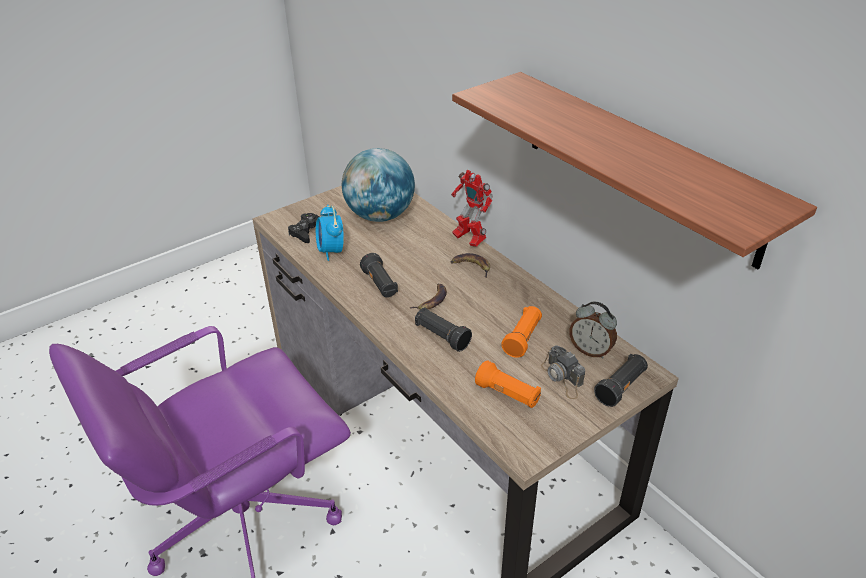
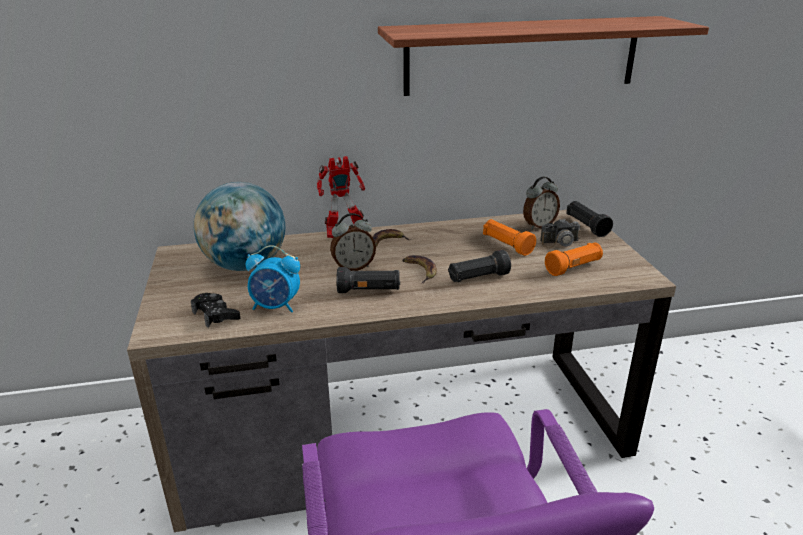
camera: 65 degrees left, 10 degrees down
(413, 264) = (353, 267): none -> alarm clock

